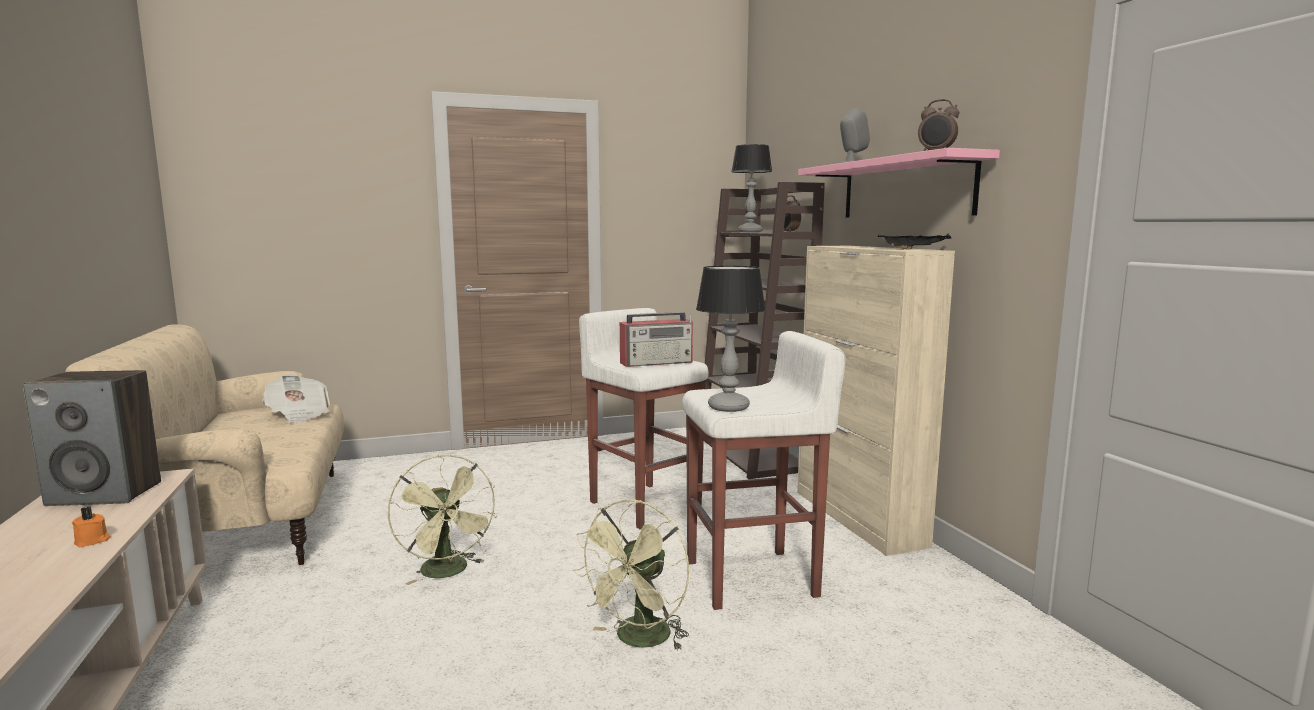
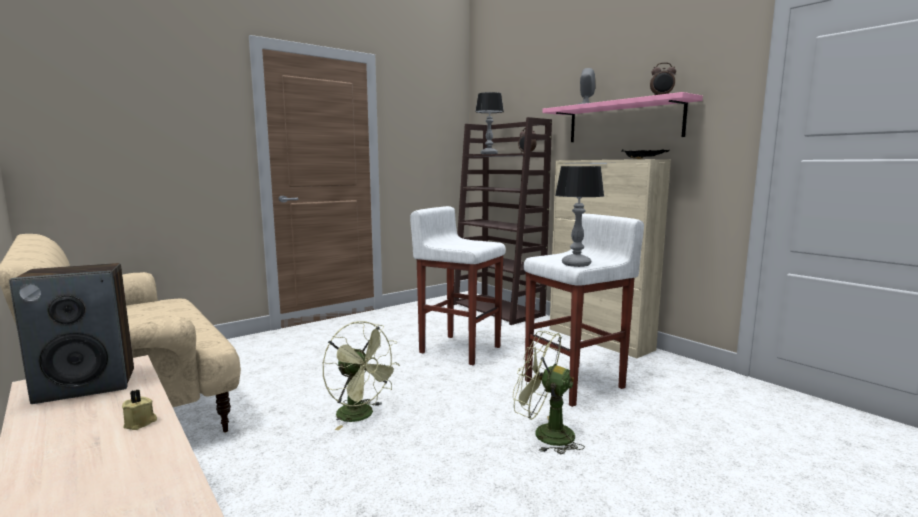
camera: 20 degrees left, 0 degrees up
(92, 541) = (141, 423): orange candle -> beige candle
(298, 415) = (166, 308): newspaper -> none
(638, 640) = (544, 434): green fan -> green fan turned 105 degrees clockwise
(657, 362) = (472, 244): radio -> none

